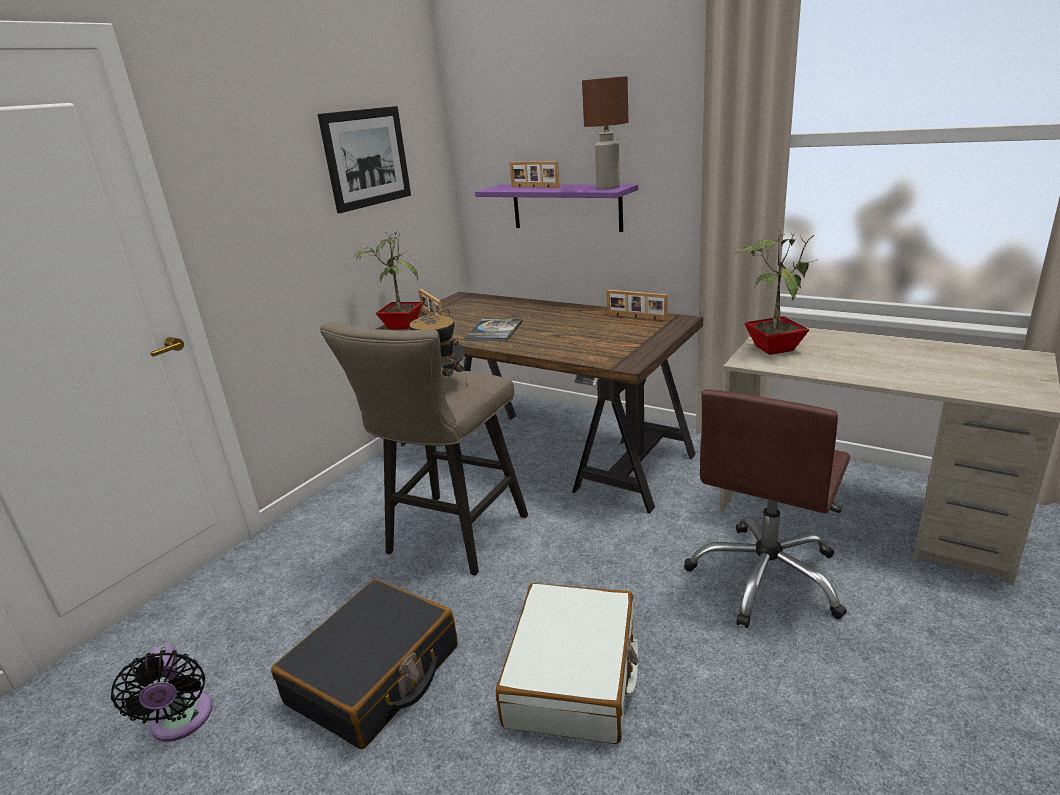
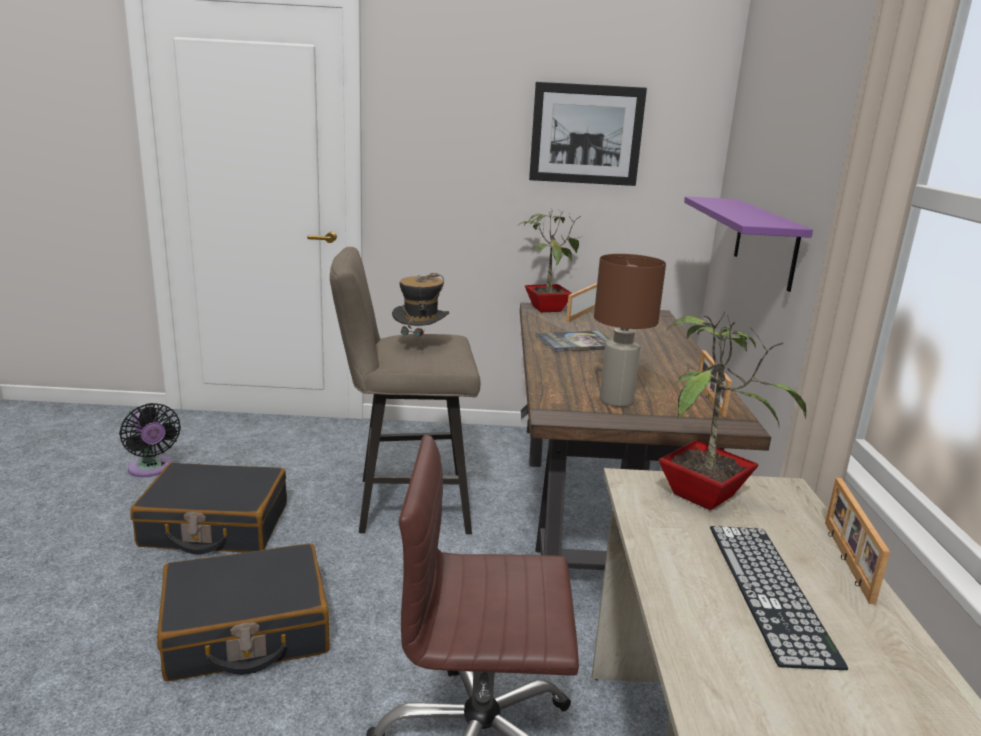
camera: 55 degrees right, 5 degrees down
(181, 722) = (151, 469): black fan -> black fan turned 75 degrees counterclockwise
(534, 187) = (734, 206): picture frame -> picture frame (845, 560)
(573, 676) = (246, 631): white suitcase -> black suitcase
(608, 187) = (767, 222): brown table lamp -> brown table lamp (617, 401)
(879, 358) = (769, 589): none -> keyboard

